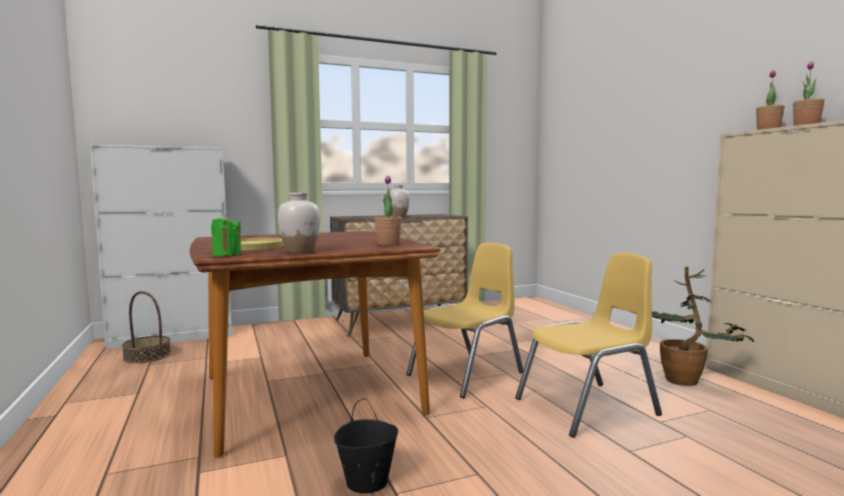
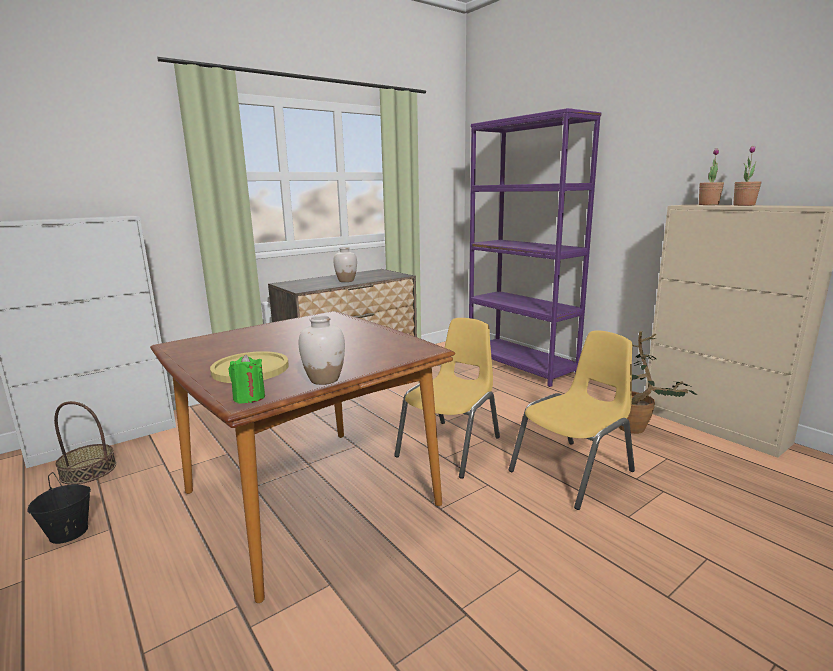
camera: 15 degrees left, 10 degrees up
(366, 482) = (427, 601): black bucket -> black bucket (68, 533)
(388, 244) = (396, 348): potted plant -> none
(583, 321) = (521, 366): none -> purple bookcase

